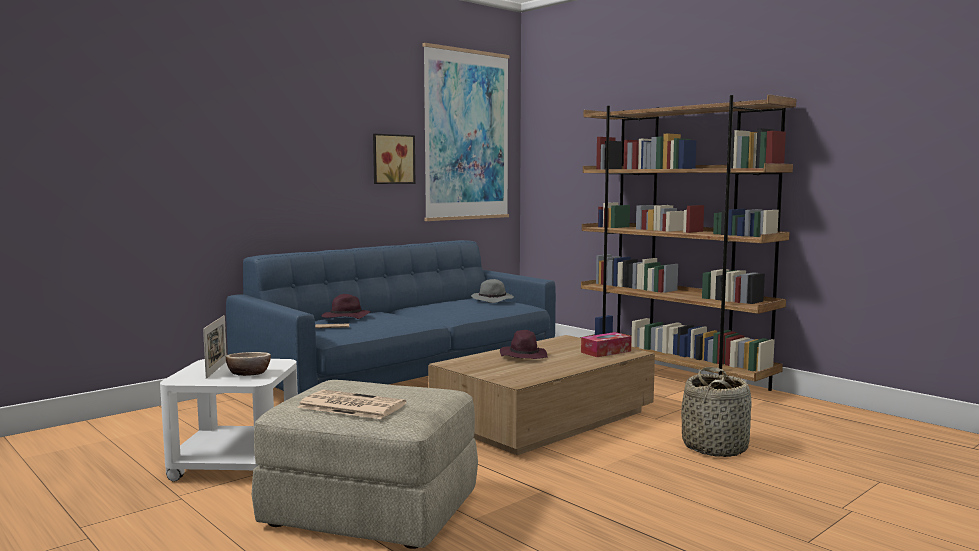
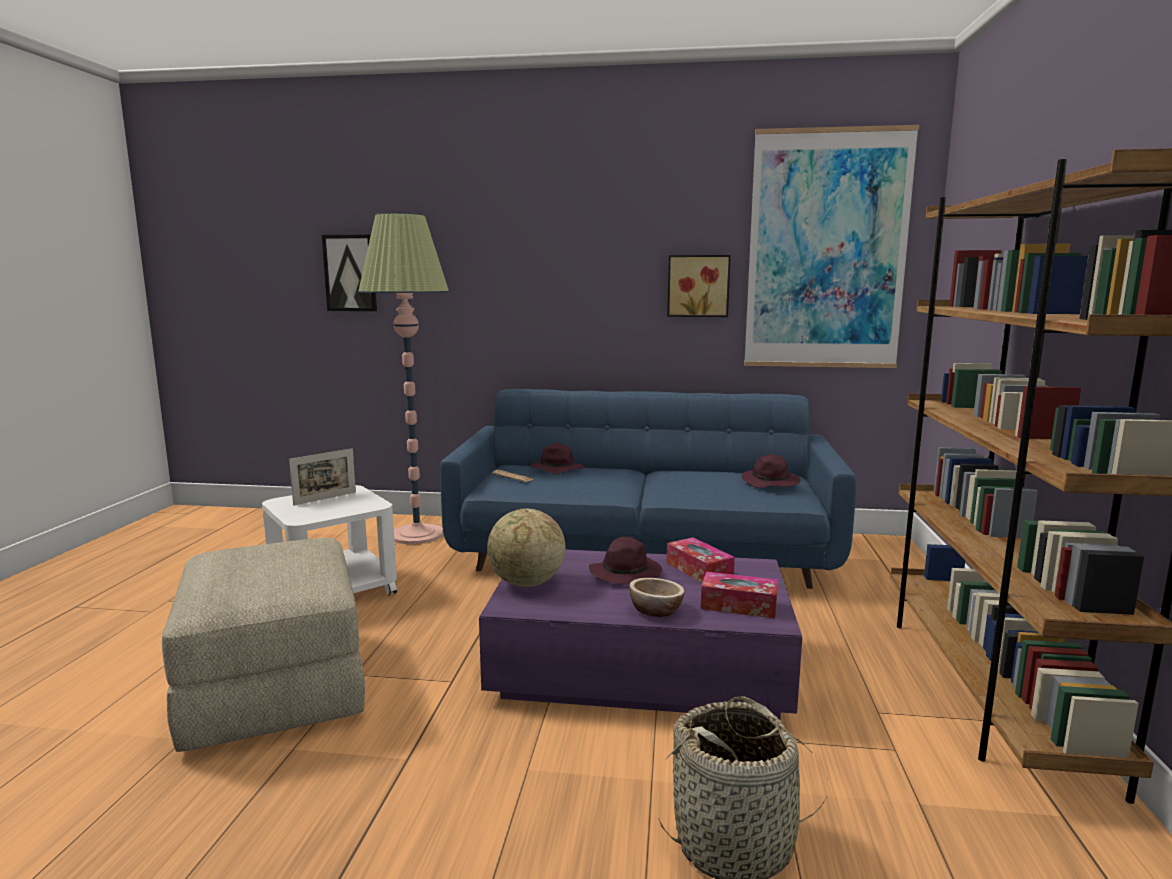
camera: 50 degrees right, 5 degrees up
(63, 139) = (350, 273): none -> picture
(195, 417) = (417, 535): none -> floor lamp
(249, 374) = (322, 510): bowl -> bowl (656, 610)
(350, 406) = (222, 573): newspaper -> none
(492, 373) = (526, 583): none -> globe
(493, 299) = (771, 483): grey hat -> purple hat
(544, 419) = (641, 667): brown coffee table -> purple coffee table
(550, 346) = (699, 570): none -> tissue box

